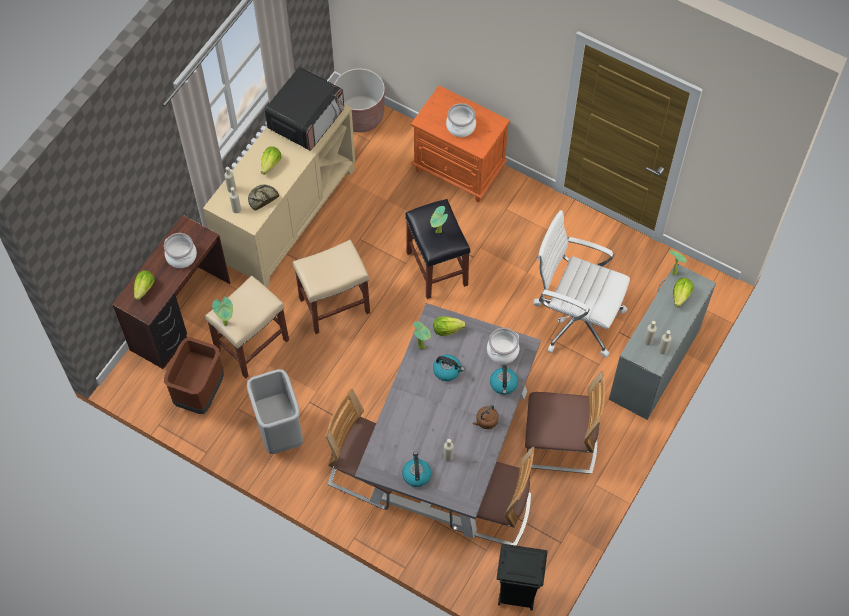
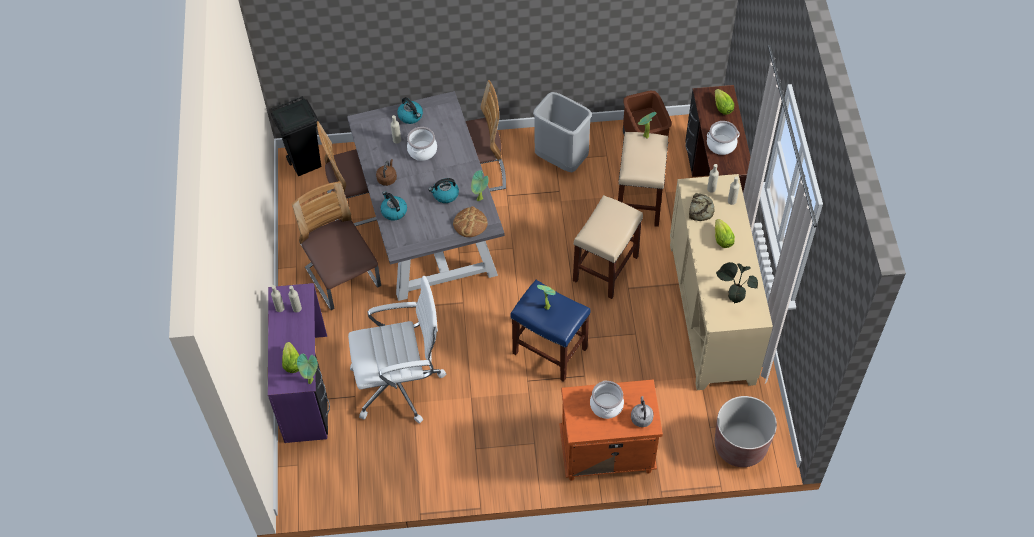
camera: 145 degrees right, 5 degrees down
(306, 119) = (733, 296): microwave -> potted plant
(437, 269) = (549, 350): black stool -> blue stool
(443, 103) = (641, 417): none -> grey kettle
(447, 329) = (470, 223): lettuce -> bread
(502, 350) = (413, 234): cooking pot -> cooking pot (422, 150)
(560, 444) = (343, 278): chair -> chair turned 90 degrees clockwise
(653, 364) = (307, 387): grey desk -> purple desk

